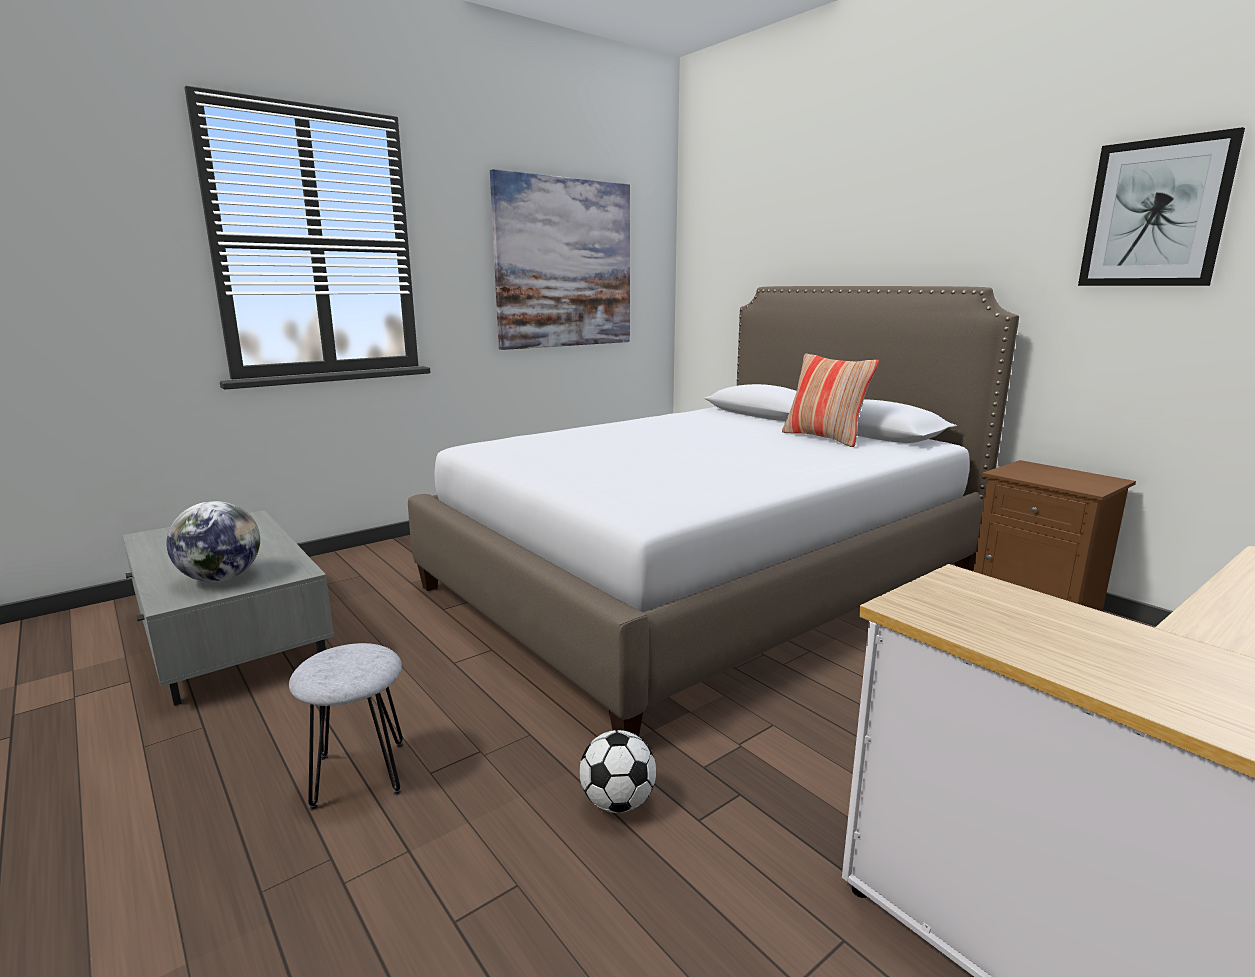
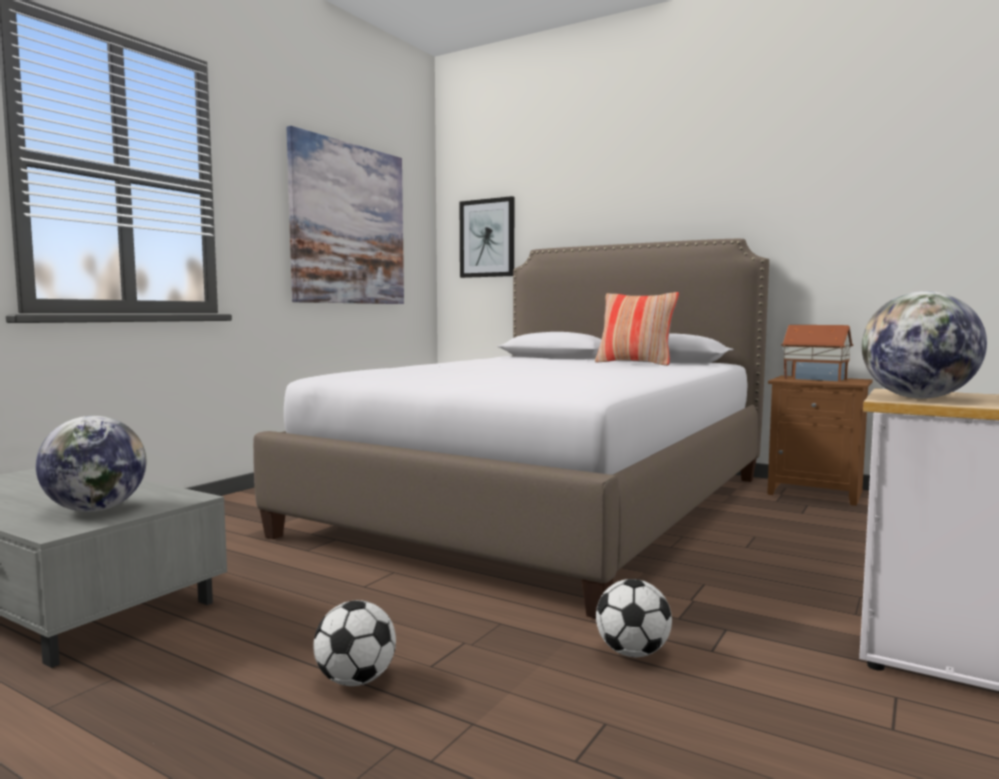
camera: 20 degrees left, 10 degrees down
(360, 774) = (356, 680): grey stool -> football
(946, 606) = (918, 398): none -> globe
(1052, 473) = (815, 379): none -> toy house
(1155, 213) = (857, 181): picture -> picture (487, 238)

